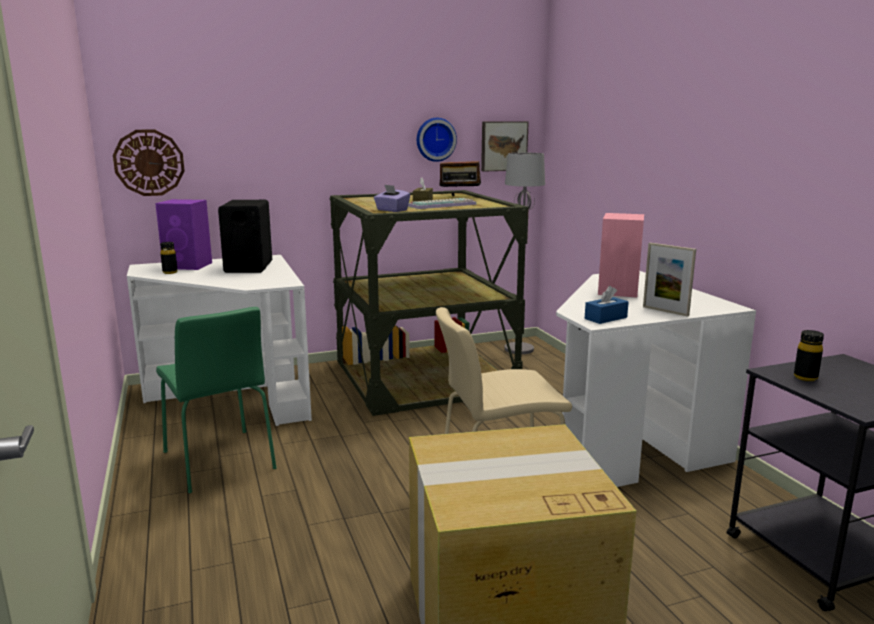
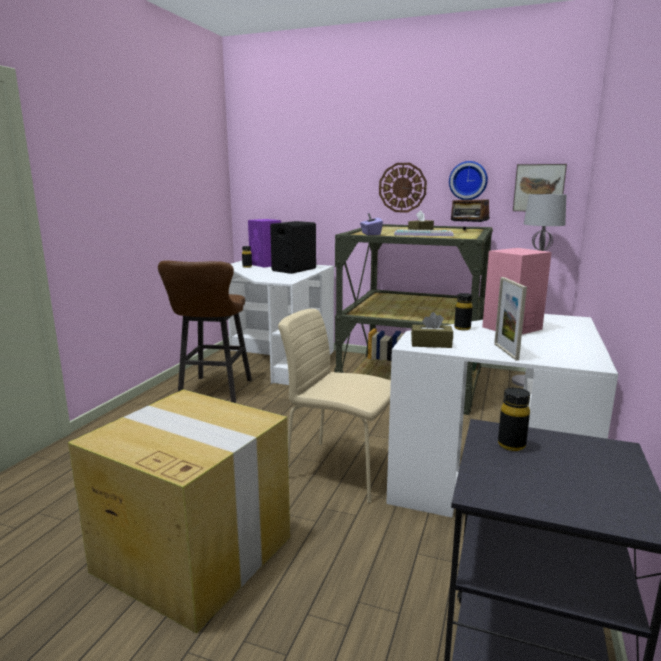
camera: 40 degrees right, 0 degrees up
(149, 163) = (258, 193): wall clock -> wall clock (402, 187)
(220, 462) = (212, 393): green chair -> brown stool
(588, 299) = (462, 328): none -> black bottle
(605, 318) = (431, 344): blue tissue box -> brown tissue box

